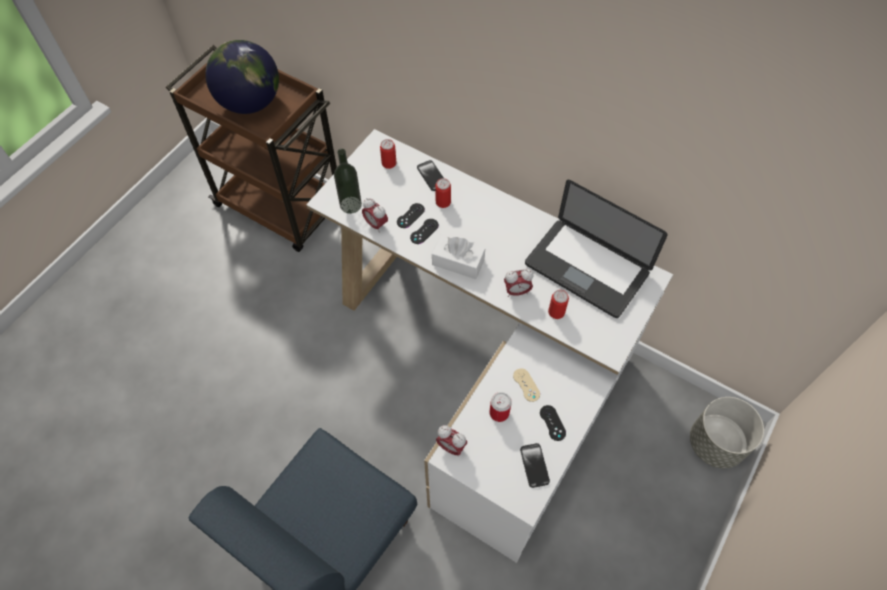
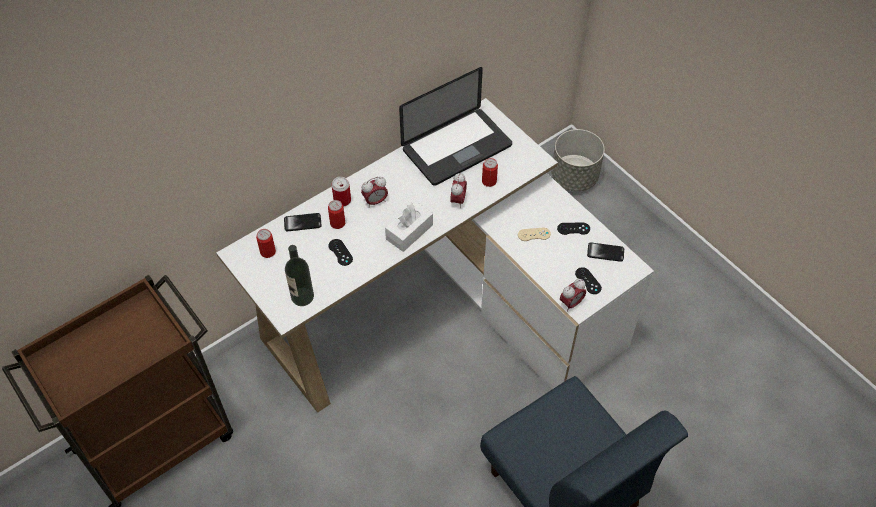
camera: 70 degrees left, 5 degrees down
(250, 102) = (115, 351): globe -> none
(376, 224) = (336, 282): alarm clock -> alarm clock (375, 201)
(424, 231) = (363, 247): black game controller -> black game controller (588, 281)
(499, 413) = (552, 261): can -> can (342, 200)

